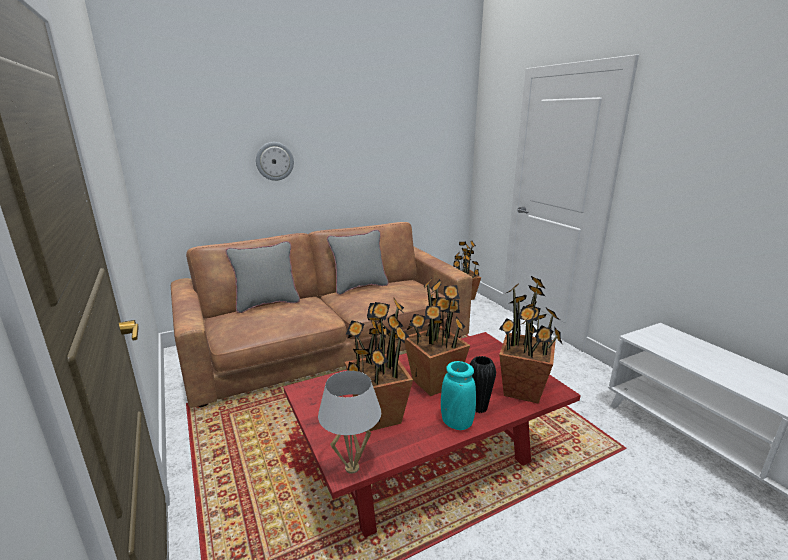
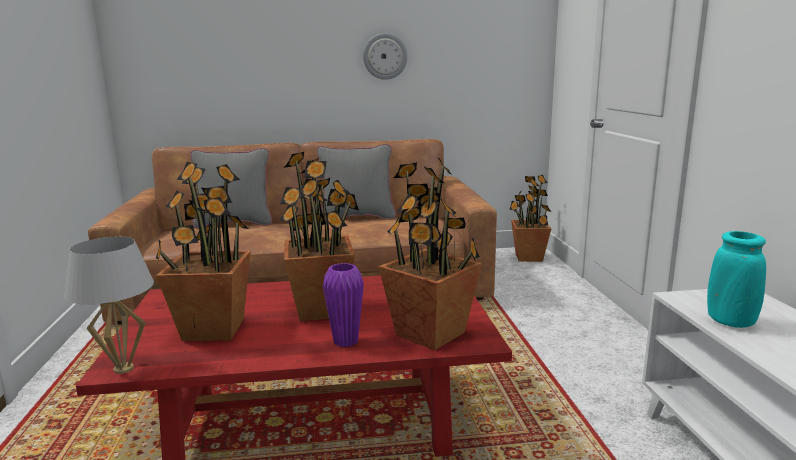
camera: 20 degrees right, 5 degrees down
(274, 161) = (268, 54): wall clock -> wall clock (385, 56)
(456, 423) = (297, 351): turquoise vase -> turquoise vase (730, 322)
(478, 407) = (345, 341): black vase -> purple vase

